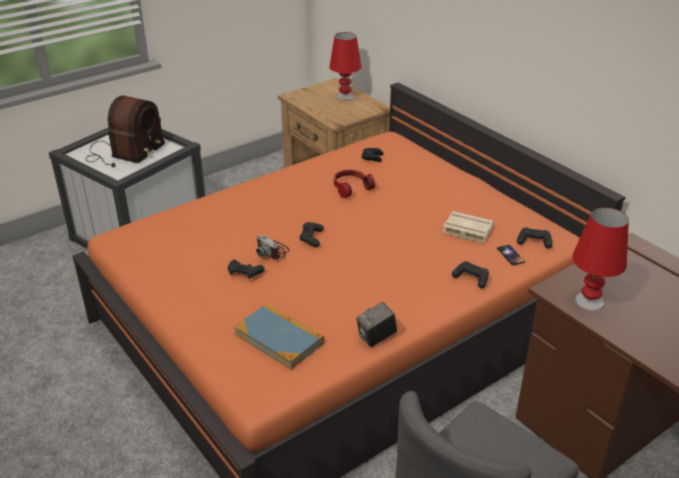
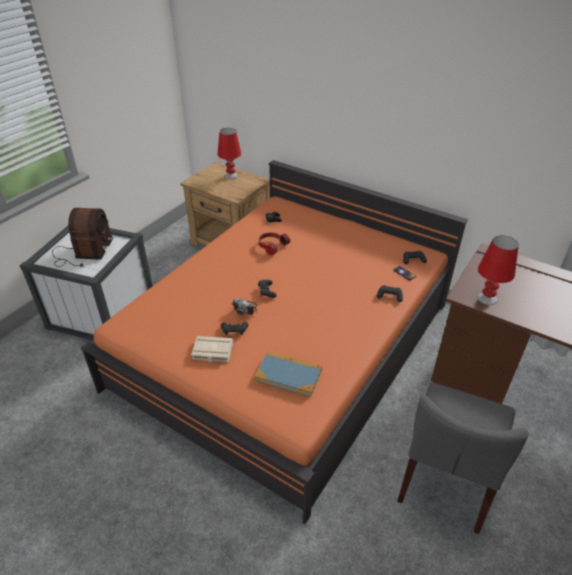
camera: 20 degrees left, 5 degrees up
(376, 338) = (354, 356): camera -> none
(466, 230) = (366, 261): beige book -> beige book (211, 352)

